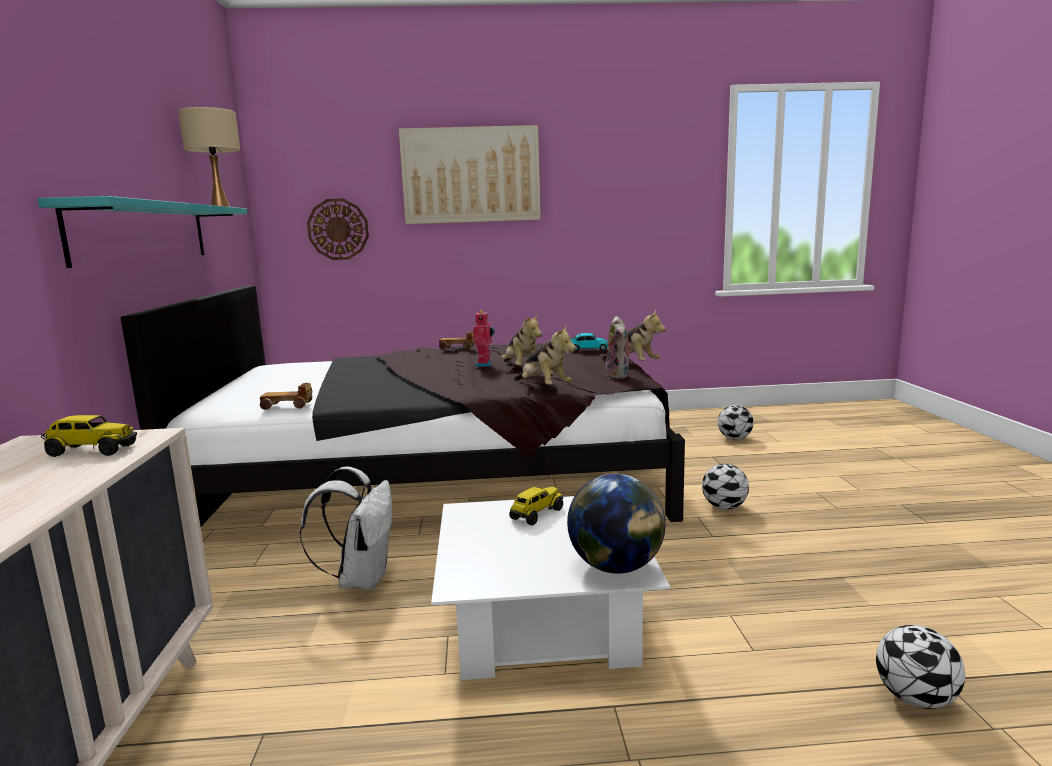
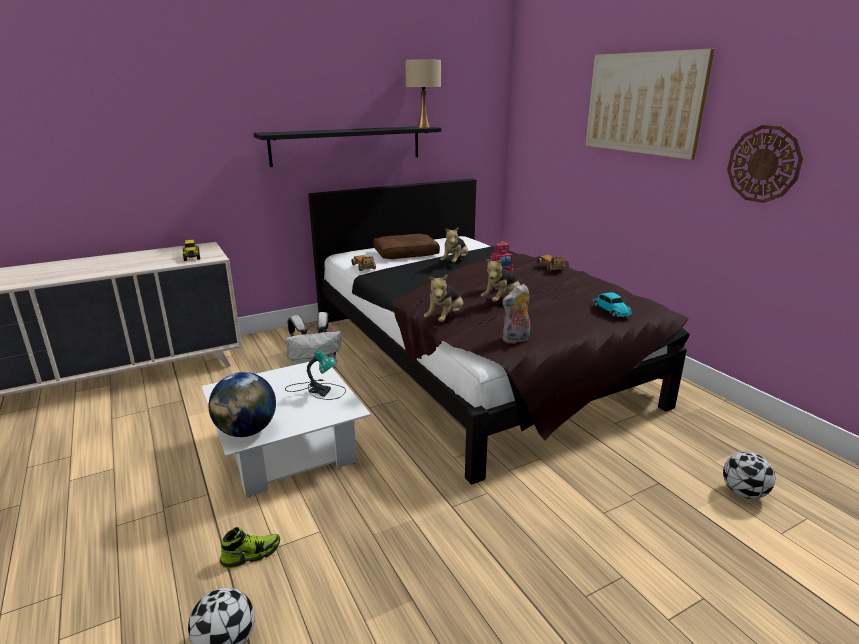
camera: 65 degrees right, 10 degrees up
(143, 233) = (347, 145): turquoise shelf -> black shelf
(277, 386) = (406, 253): none -> brown pillow
(338, 229) = (548, 142): wall clock -> wall clock (763, 164)
(536, 514) = (318, 390): toy truck -> table lamp
(632, 364) = (574, 338): plush toy -> plush toy (455, 262)
(724, 507) = (521, 507): football -> none
(764, 670) = (251, 554): none -> shoe

